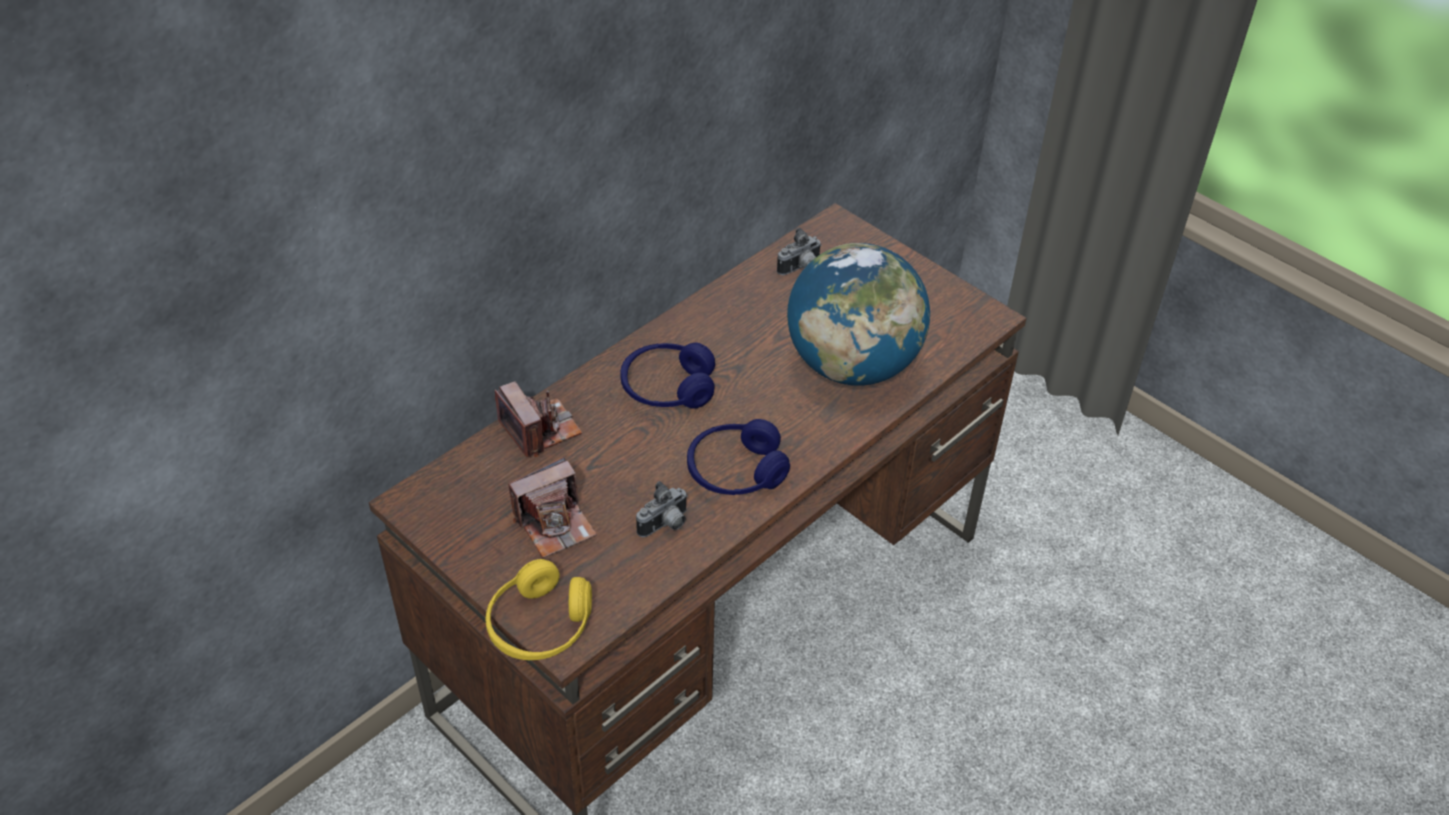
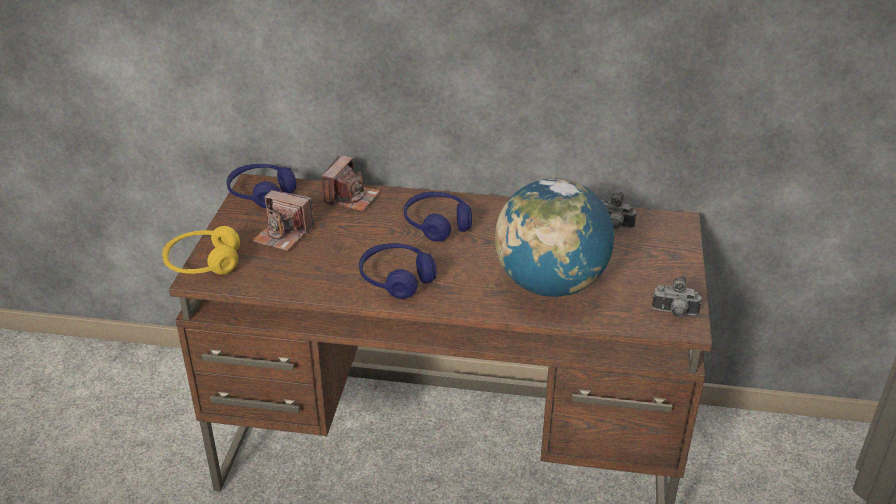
camera: 55 degrees right, 10 degrees down
(440, 503) = (261, 193): none -> blue headphones
(665, 525) = (322, 272): camera -> camera (674, 313)

